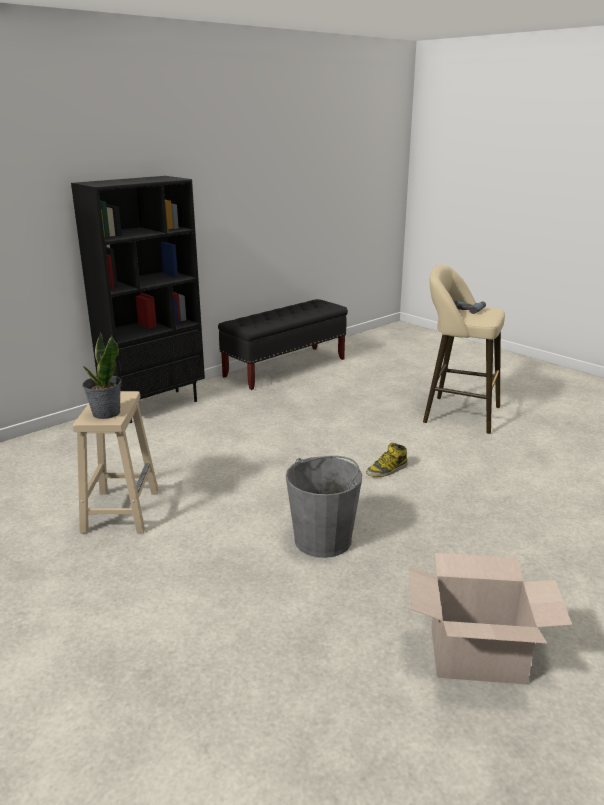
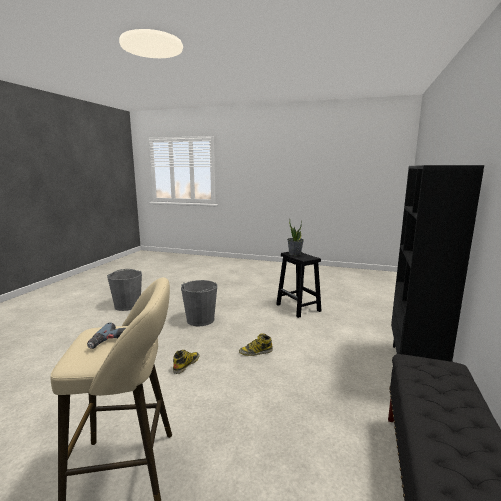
camera: 150 degrees right, 10 degrees down
(121, 510) = (298, 308): beige stool -> black stool
(289, 460) = (256, 352): none -> boot
(476, 656) = (127, 305): cardboard box -> grey bucket

